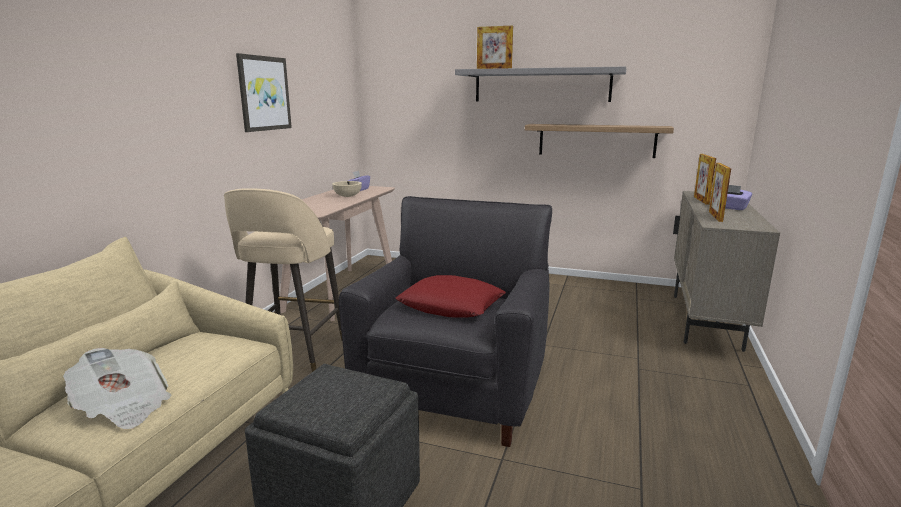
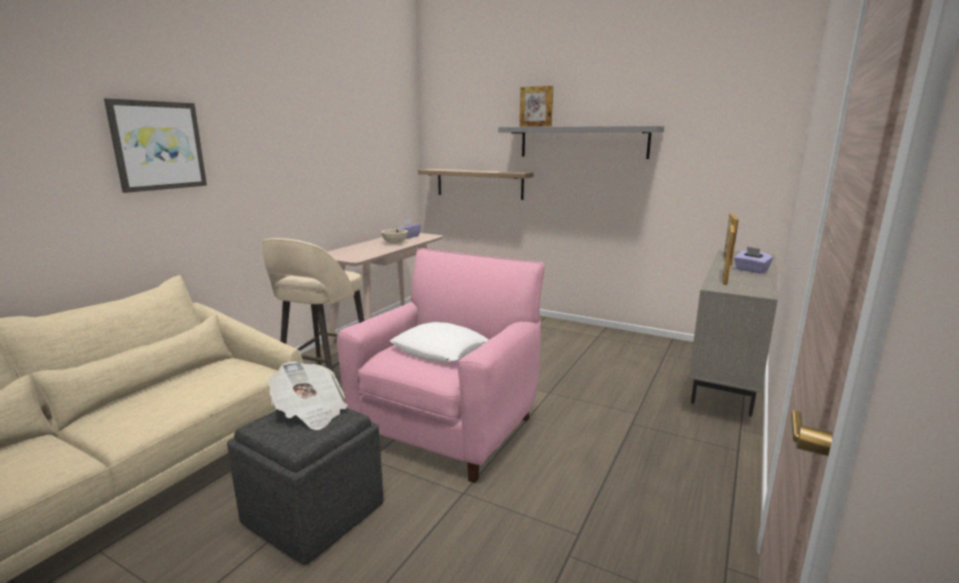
camera: 10 degrees right, 0 degrees up
(123, 407) = (147, 414): newspaper -> newspaper (310, 412)
(264, 93) = (318, 151): picture -> picture (158, 145)
(451, 305) = (440, 350): red pillow -> white pillow
(455, 391) = (449, 428): black armchair -> pink armchair
(596, 140) = (634, 196): shelf -> shelf (479, 183)

